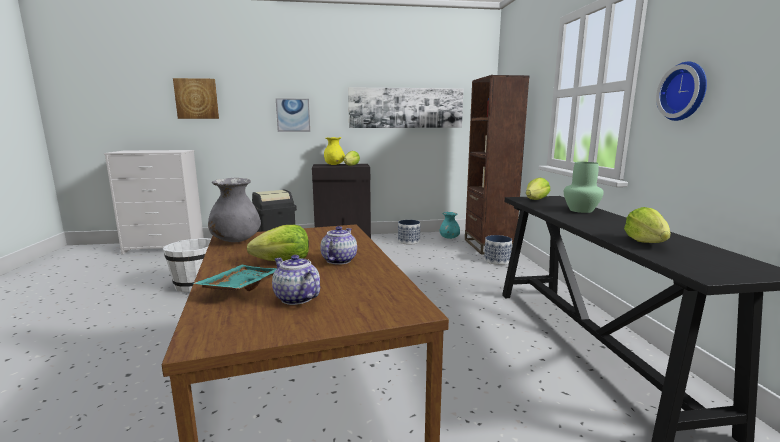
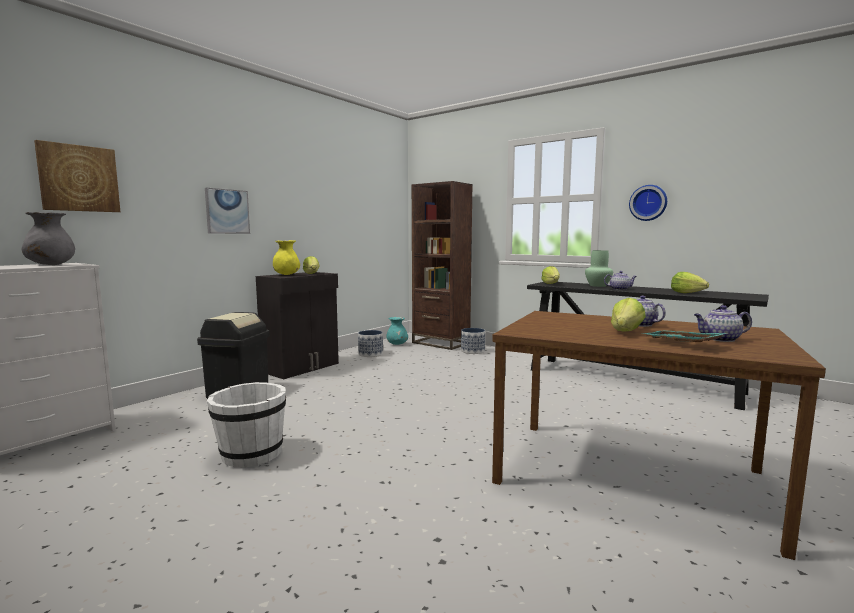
camera: 45 degrees left, 5 degrees down
(236, 240) = (532, 332): grey vase -> grey vase (51, 265)
(406, 108) = (343, 208): picture -> none
(576, 219) = (620, 289): none -> teapot

